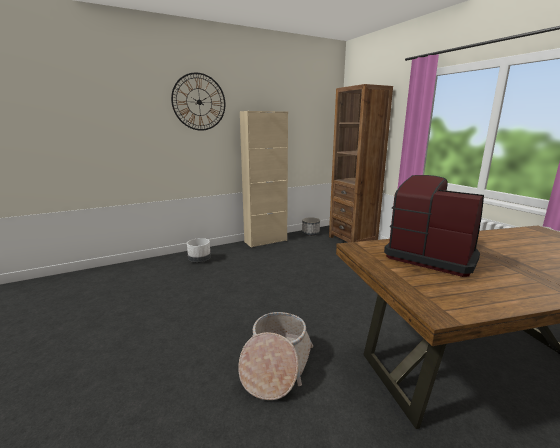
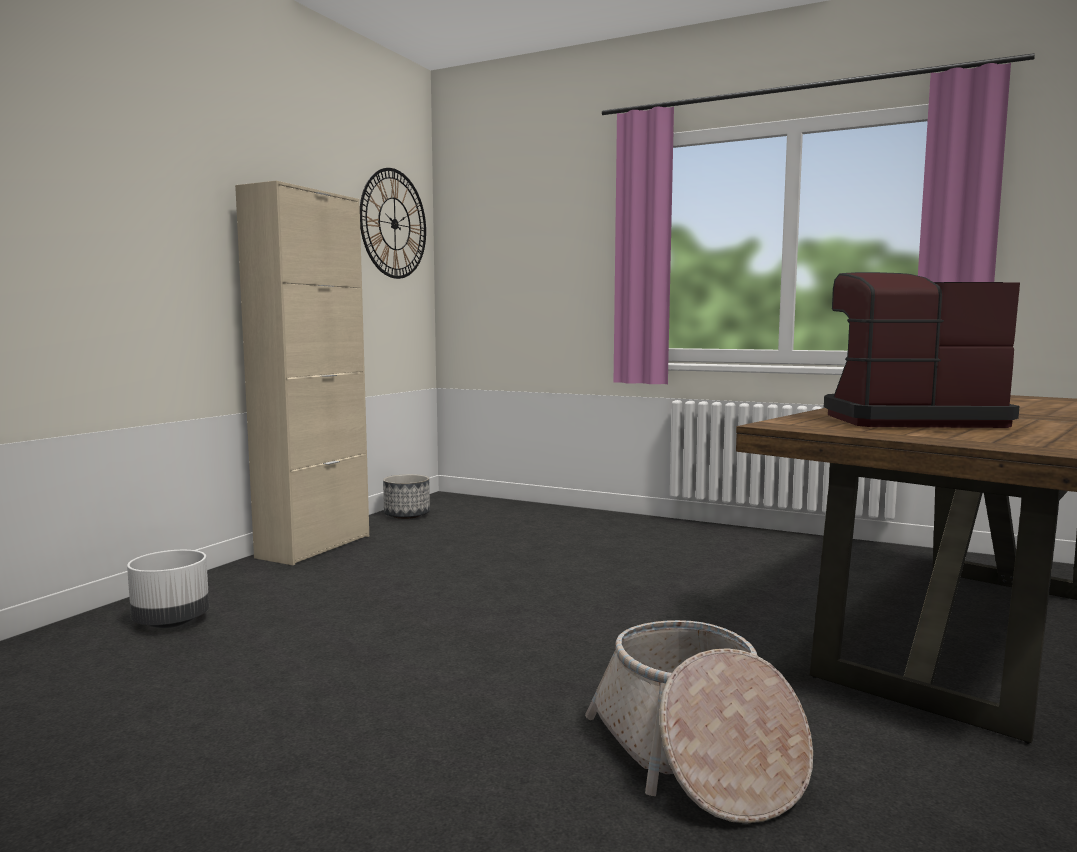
camera: 35 degrees left, 10 degrees down
(199, 102) = (127, 141): wall clock -> wall clock (394, 224)
(352, 239) = (514, 510): brown bookcase -> none

